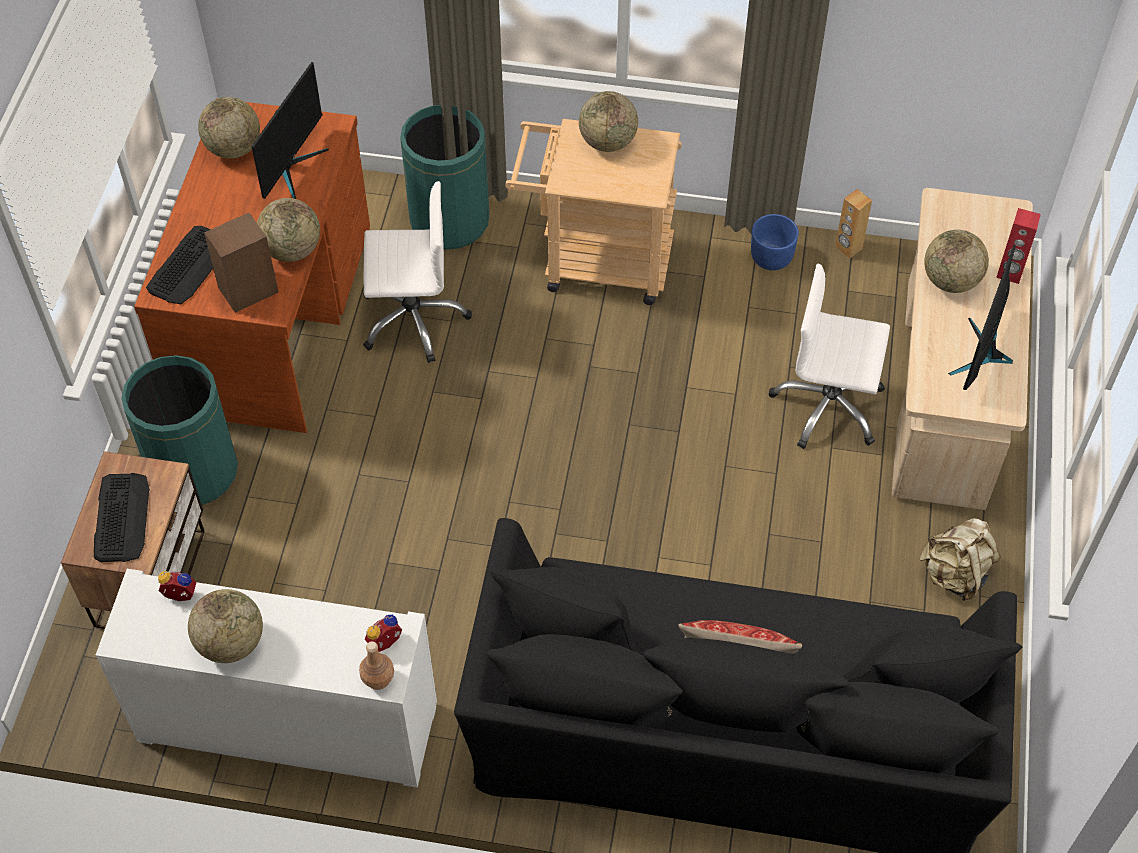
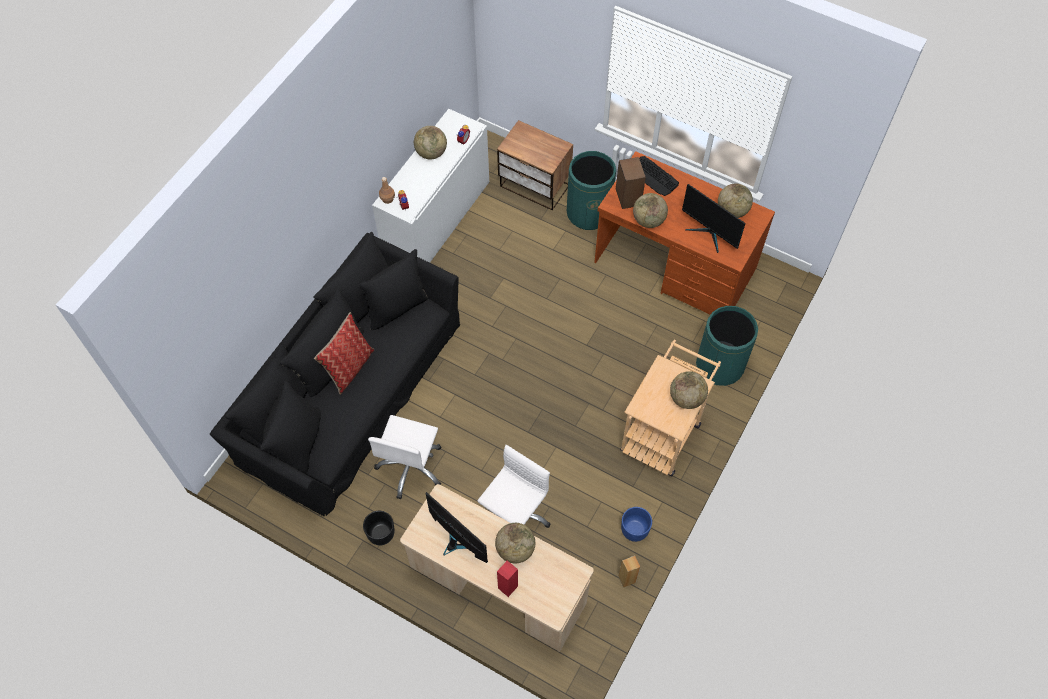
camera: 110 degrees right, 5 degrees up
(121, 517) = (532, 144): keyboard -> none
(413, 319) = (652, 328): white office chair -> white office chair (411, 467)
(955, 574) = (381, 533): beige backpack -> black planter

